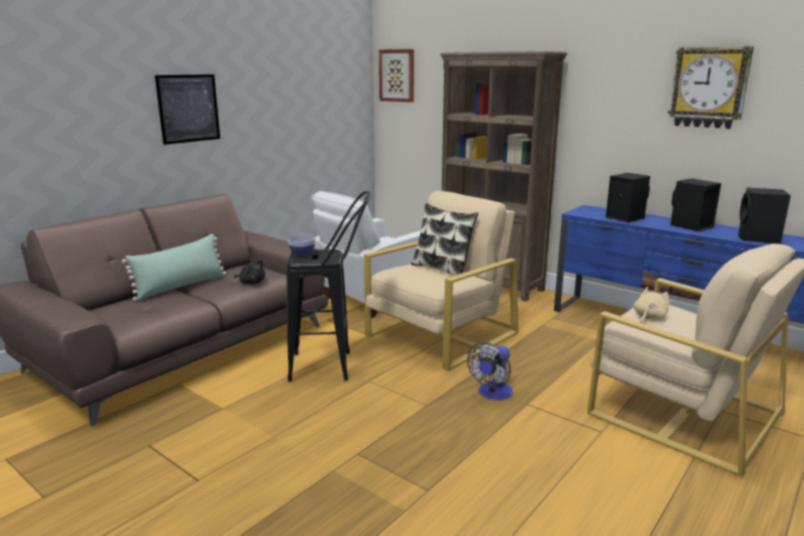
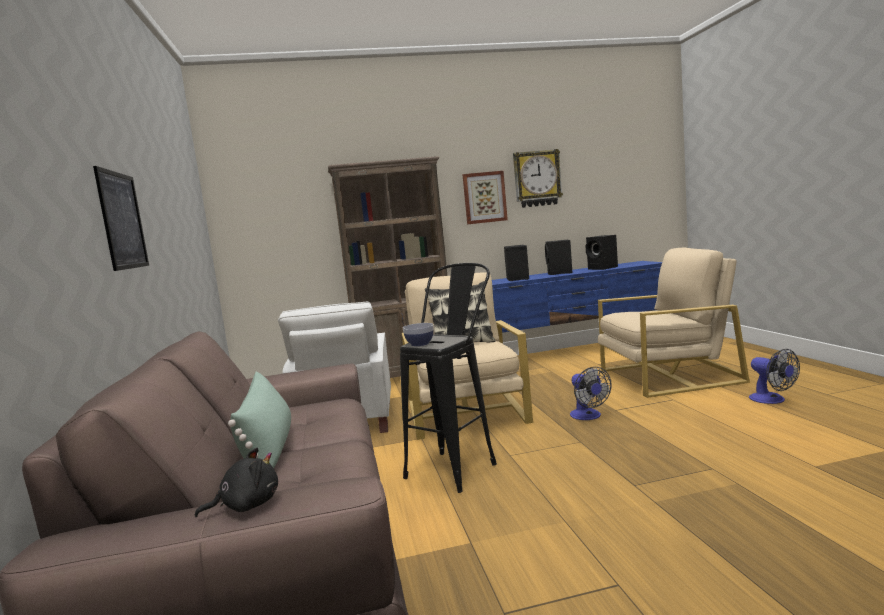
camera: 50 degrees left, 10 degrees down
(251, 282) = (335, 413): black plush toy -> black plush toy (246, 505)
(397, 75) = (242, 200): picture -> picture (484, 197)
(649, 317) = (639, 316): beige plush toy -> none
(688, 505) = (772, 400): none -> fan

